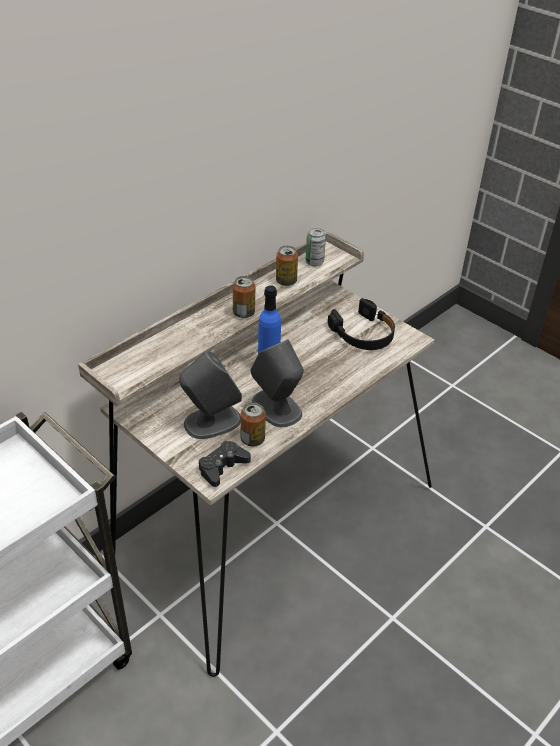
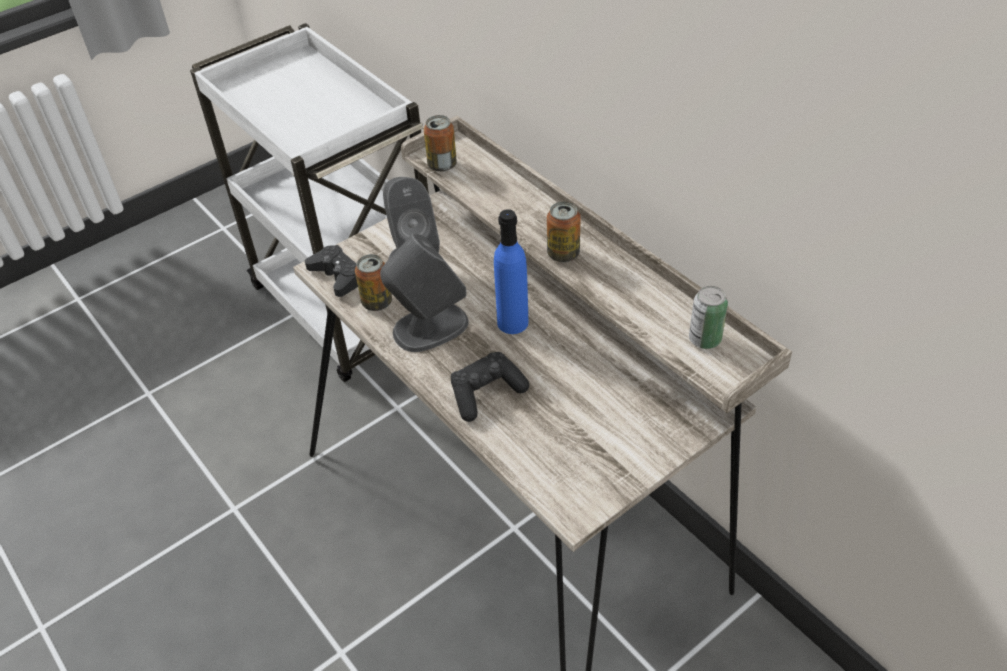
camera: 100 degrees right, 5 degrees up
(286, 281) = (645, 301): can -> can (442, 165)
(334, 376) = (486, 393): none -> black game controller
(363, 334) = (588, 441): black headphones -> none

